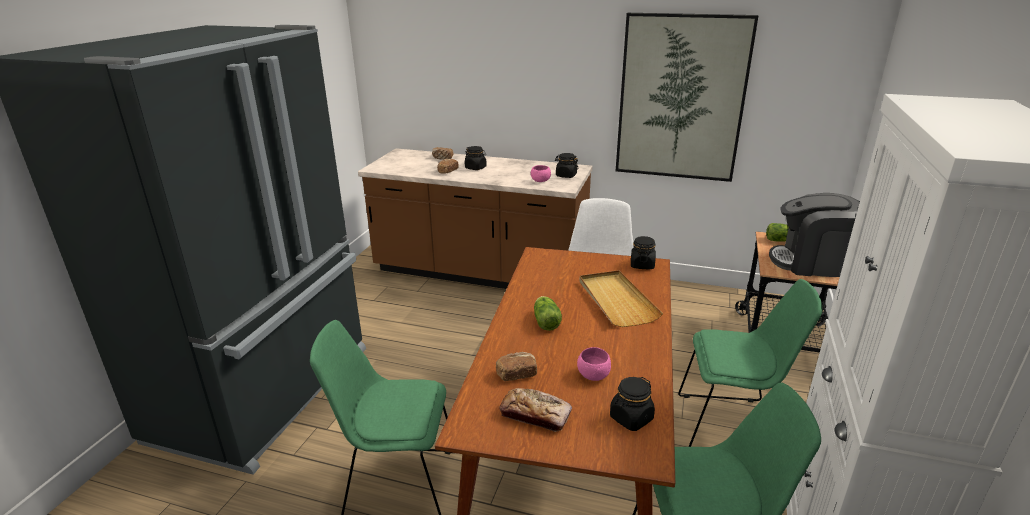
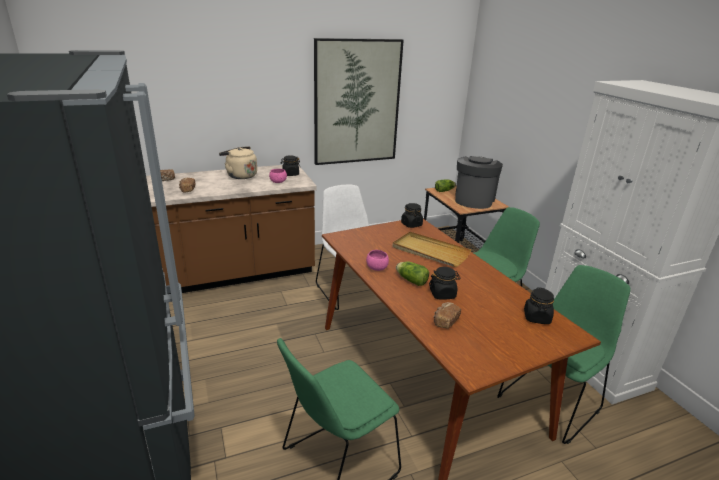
camera: 40 degrees left, 0 degrees up
(476, 168) = (209, 182): black jar -> black jar (442, 294)
(513, 167) = (240, 175): none -> beige kettle
(535, 415) = (492, 341): bread -> none
(593, 375) = (484, 302): pink bowl -> pink bowl (377, 268)
(811, 263) = (474, 200): coffee machine -> coffee machine turned 135 degrees clockwise

